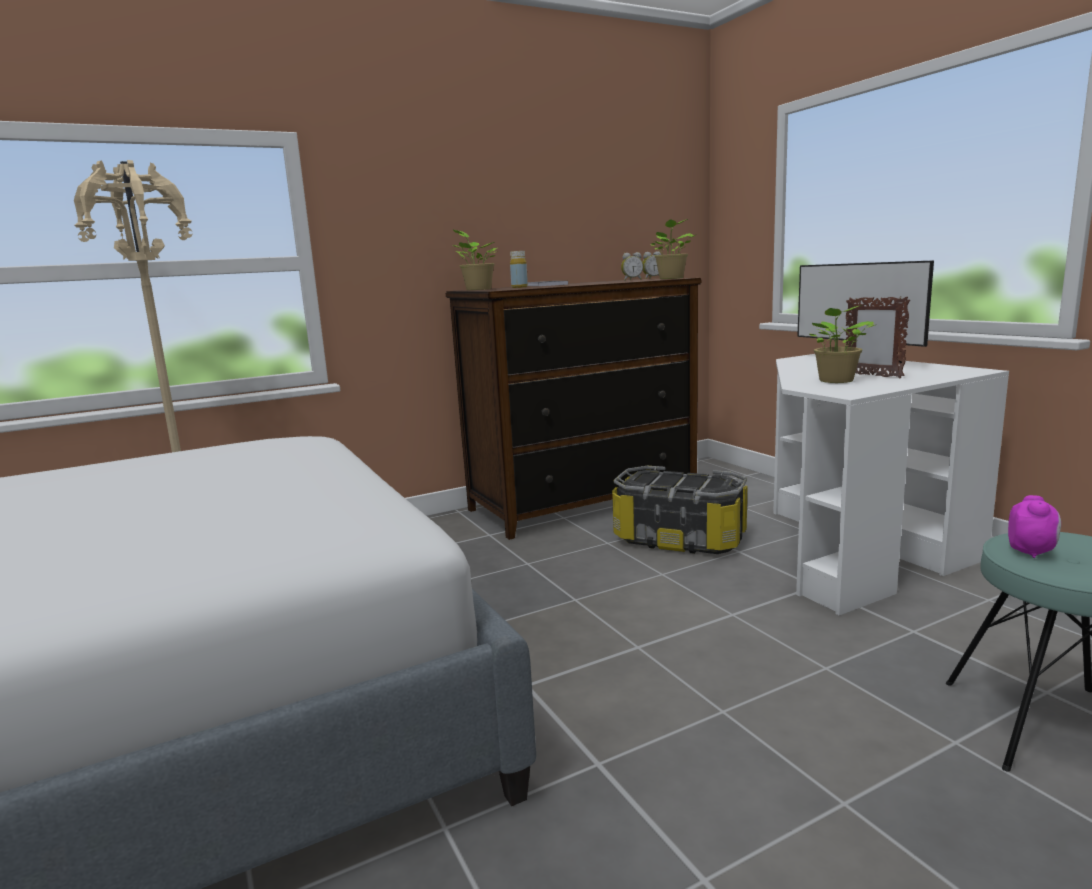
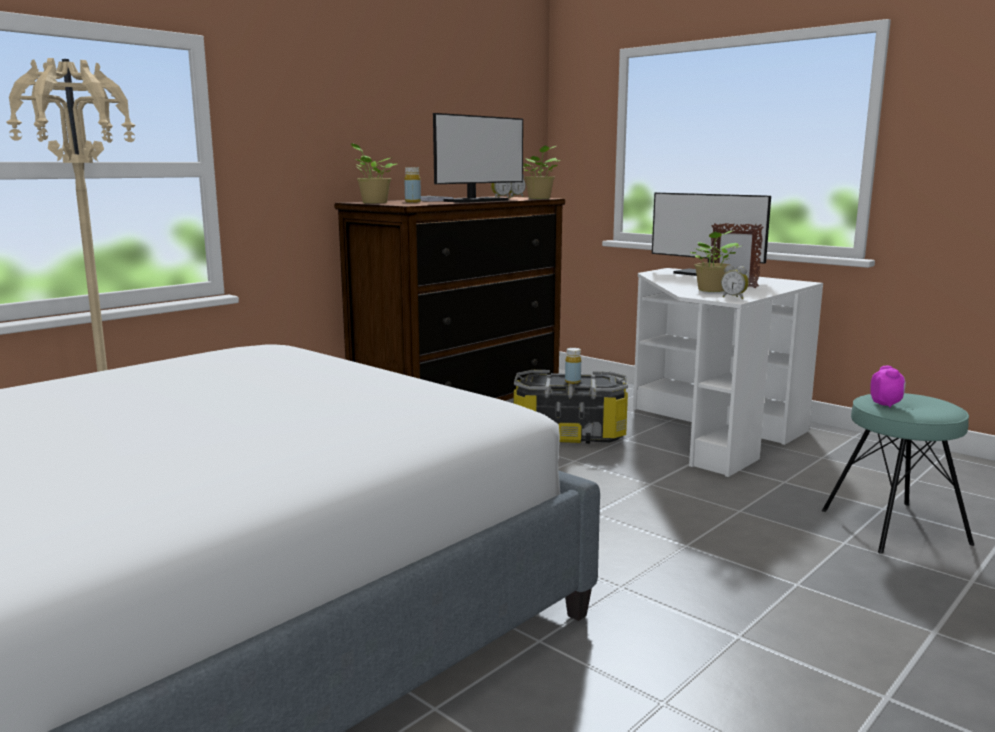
camera: 20 degrees left, 0 degrees up
(589, 283) = (476, 201): none -> monitor
(680, 482) = (572, 382): none -> yellow bottle
(853, 391) = (734, 297): none -> alarm clock

